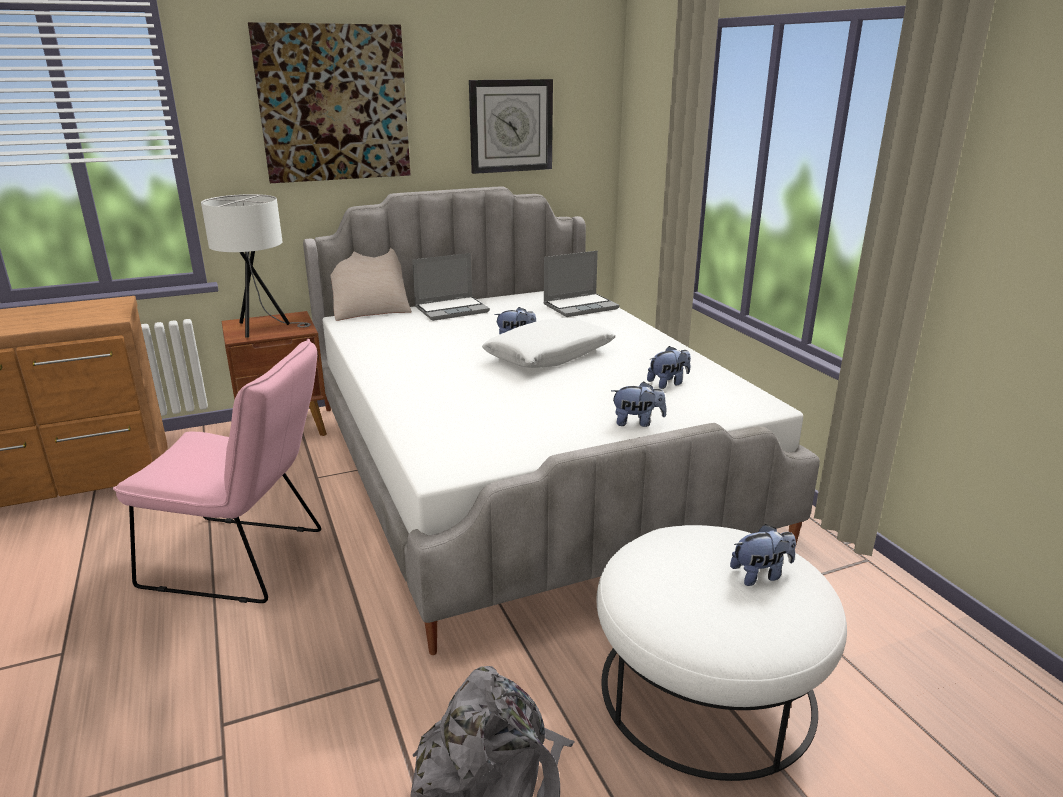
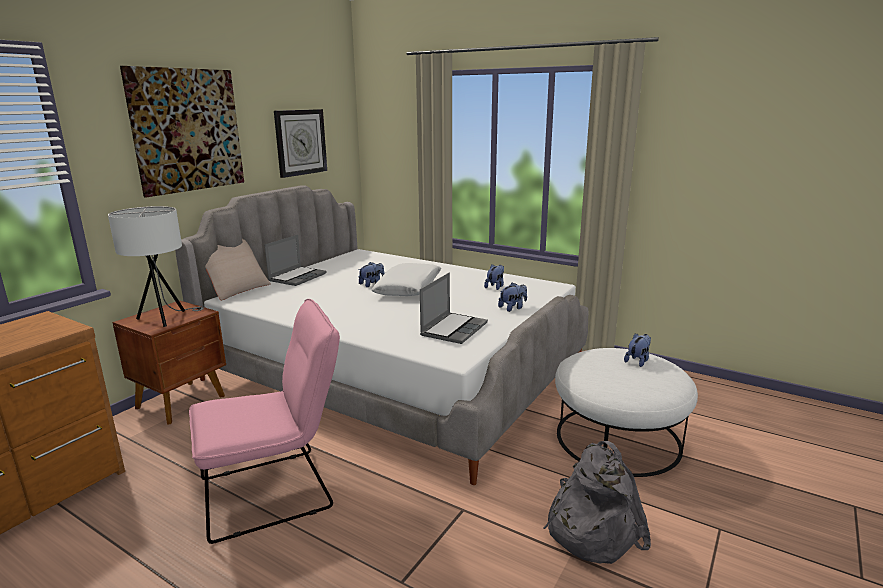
camera: 35 degrees left, 5 degrees down
(581, 306) = (378, 259): laptop -> laptop (453, 329)

